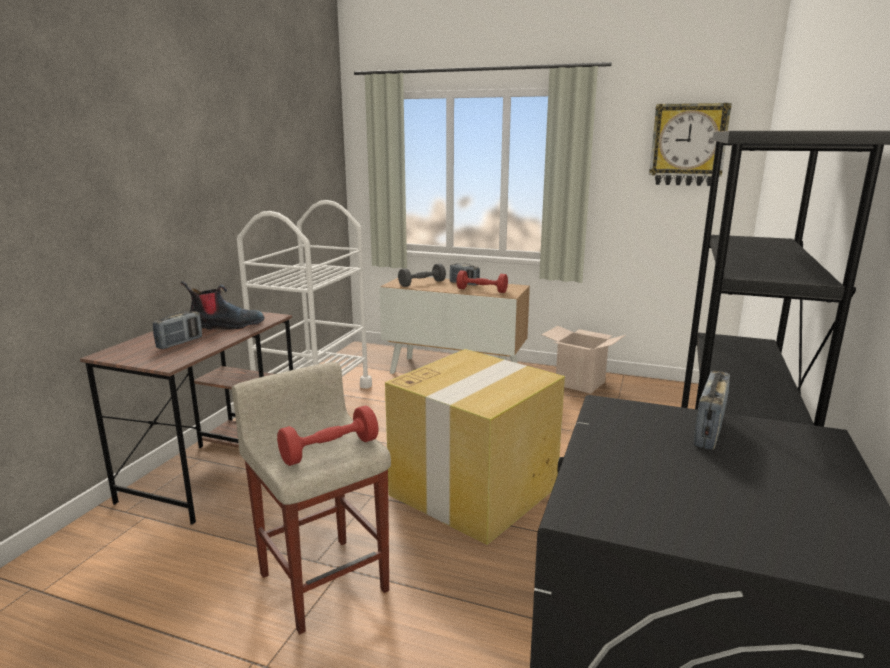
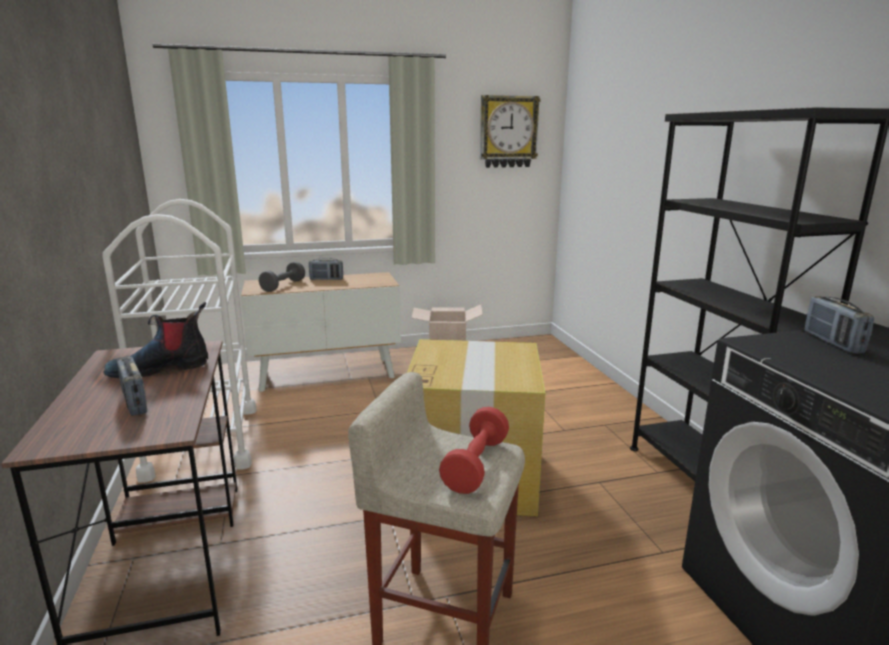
camera: 35 degrees left, 0 degrees up
(180, 343) = (134, 403): radio -> radio turned 150 degrees clockwise
(226, 326) = (161, 369): boot -> boot turned 150 degrees counterclockwise
(481, 290) = (355, 283): red dumbbell -> none

